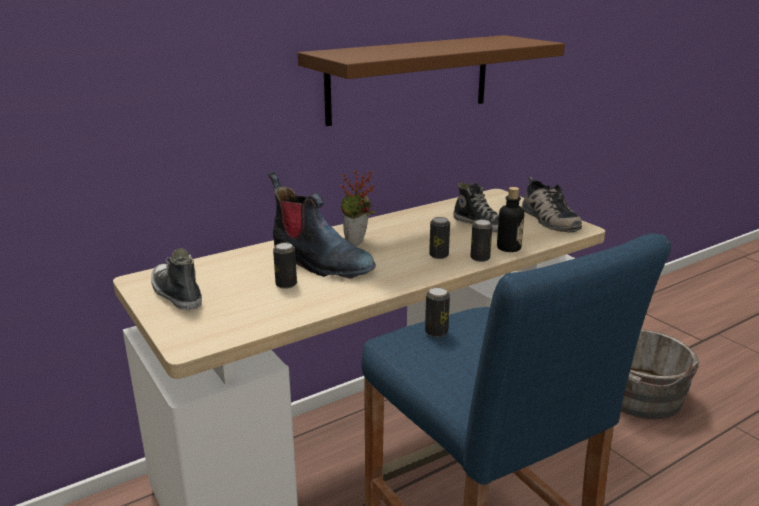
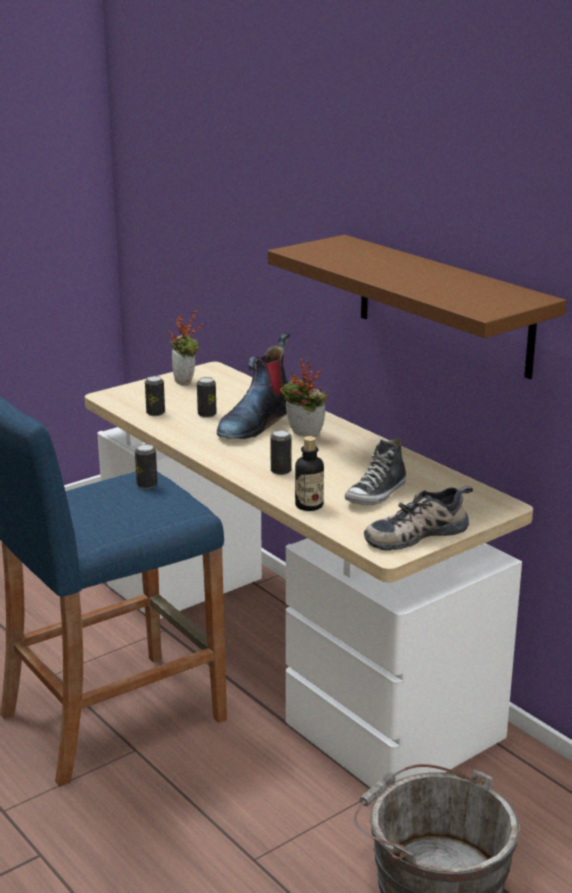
camera: 85 degrees right, 0 degrees up
(176, 294) = (187, 382): shoe -> potted plant
(480, 258) = (277, 490): can -> can (155, 413)

